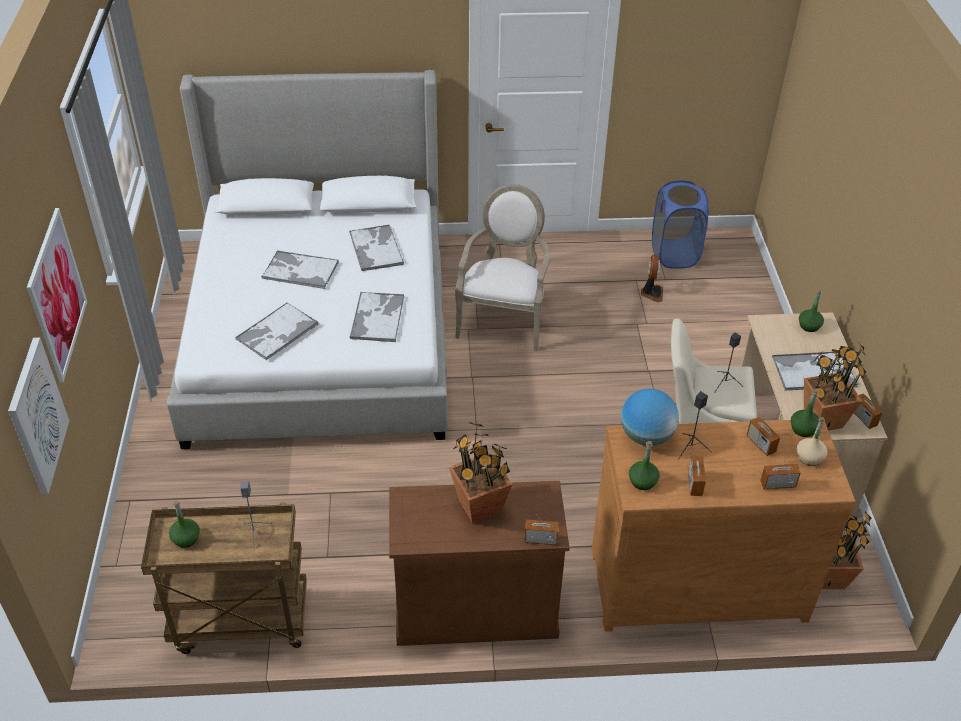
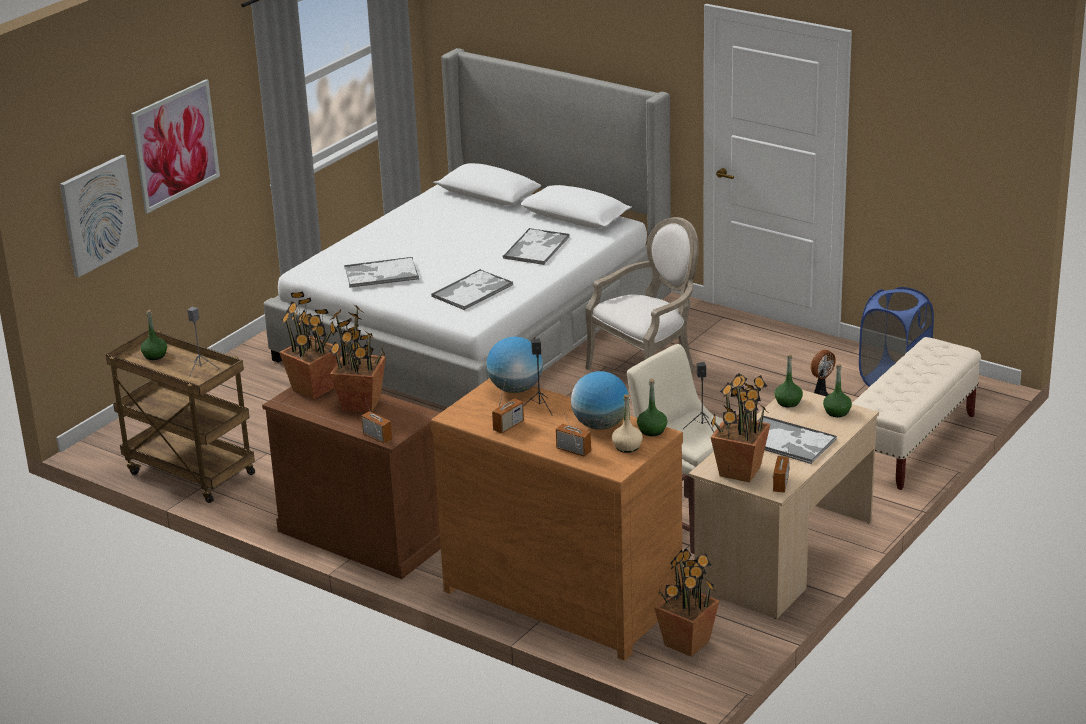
camera: 40 degrees right, 15 degrees down
(300, 270) = (453, 242): tray -> none
(416, 510) = (314, 389): none -> potted plant
(642, 481) = (470, 410): green bottle -> green bottle (788, 402)
(749, 308) = (910, 444): none -> beige bench
(760, 444) = (600, 425): radio -> globe

